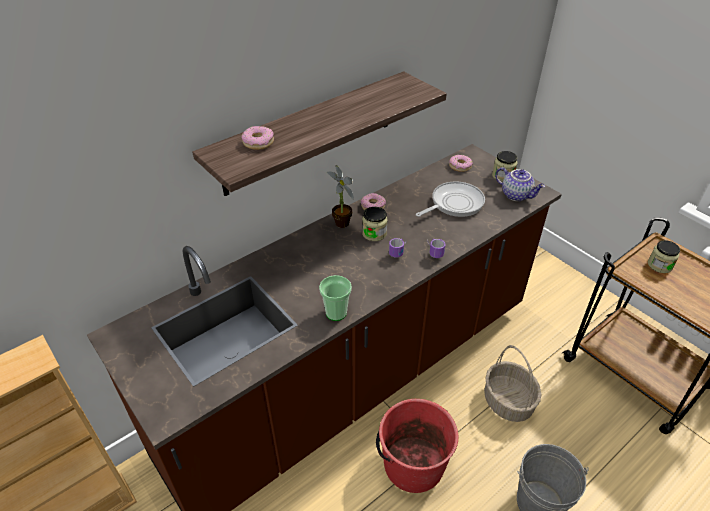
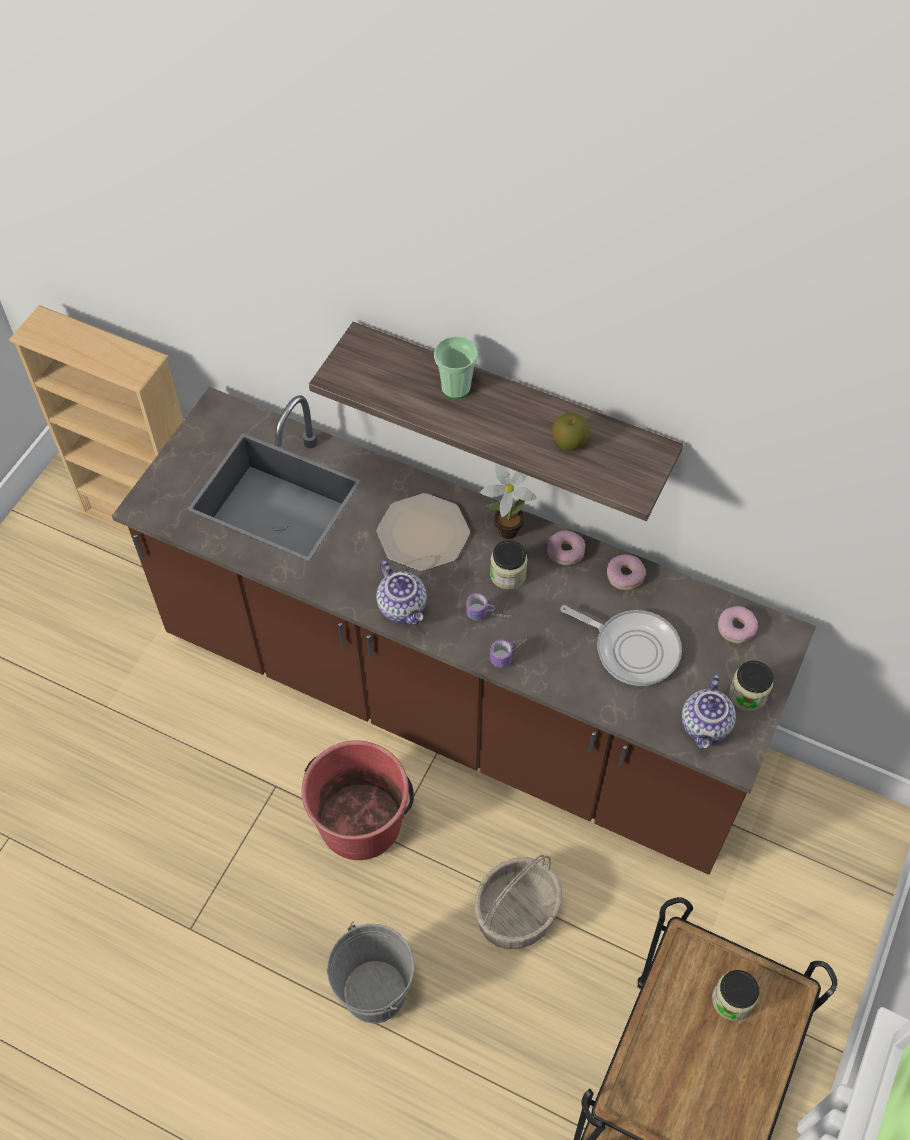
camera: 65 degrees right, 15 degrees up
(258, 142) = (401, 370): donut -> donut (625, 575)
(317, 259) = (424, 534): none -> plate
(336, 313) = (344, 590): cup -> cup (456, 387)
(368, 287) = (403, 607): none -> teapot
(375, 101) = (569, 442): none -> apple

